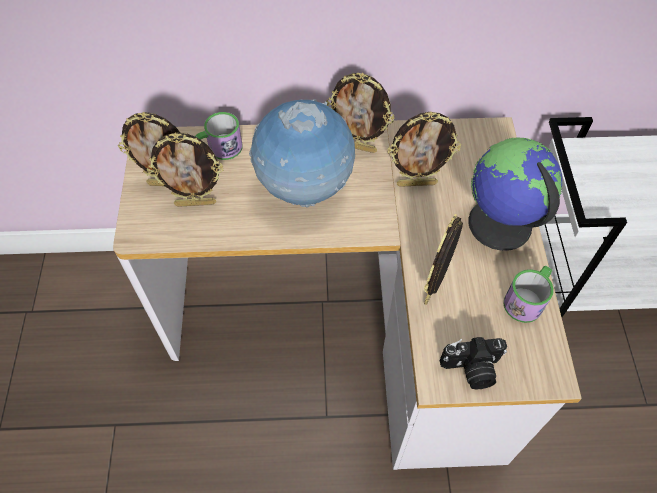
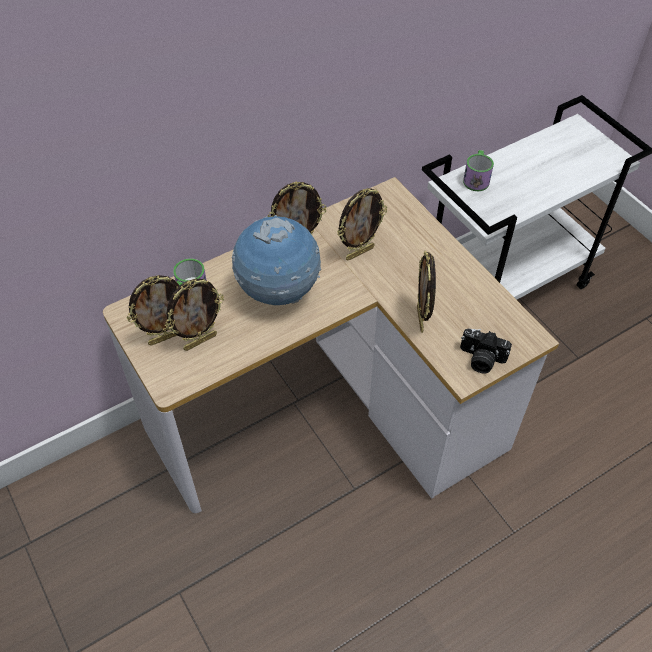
camera: 30 degrees left, 5 degrees down
(472, 370) = (481, 359): camera -> camera turned 60 degrees clockwise
(499, 224) = (435, 256): globe -> none
(527, 299) = (486, 297): mug -> mug (476, 178)

